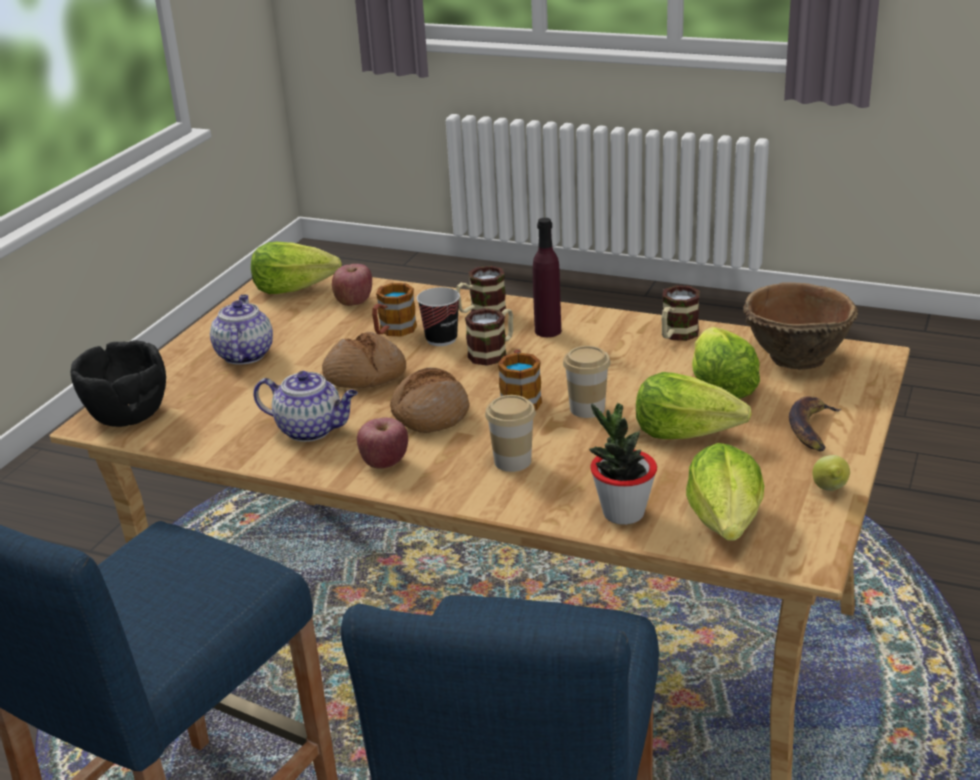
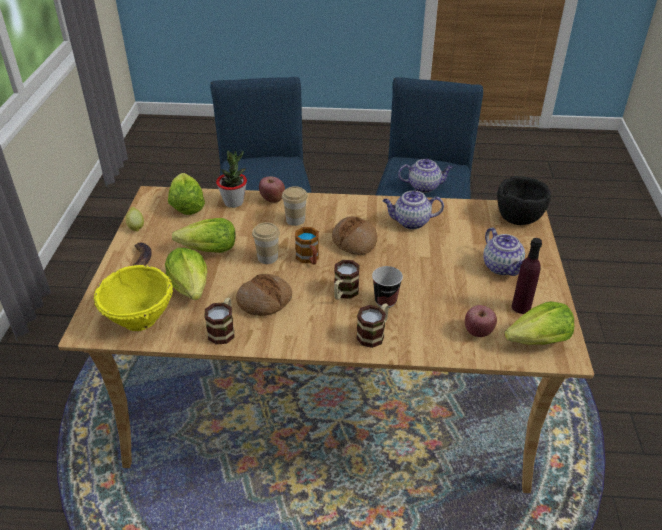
camera: 160 degrees right, 10 degrees up
(181, 568) = (424, 186): none -> teapot
(365, 375) = (412, 262): bread -> bread (264, 301)
(384, 463) = (358, 210): apple -> apple (272, 199)
(393, 331) = (424, 303): mug -> none
(548, 331) = (316, 320): purple bottle -> purple bottle (521, 307)
(795, 357) = (140, 320): brown bowl -> yellow bowl

